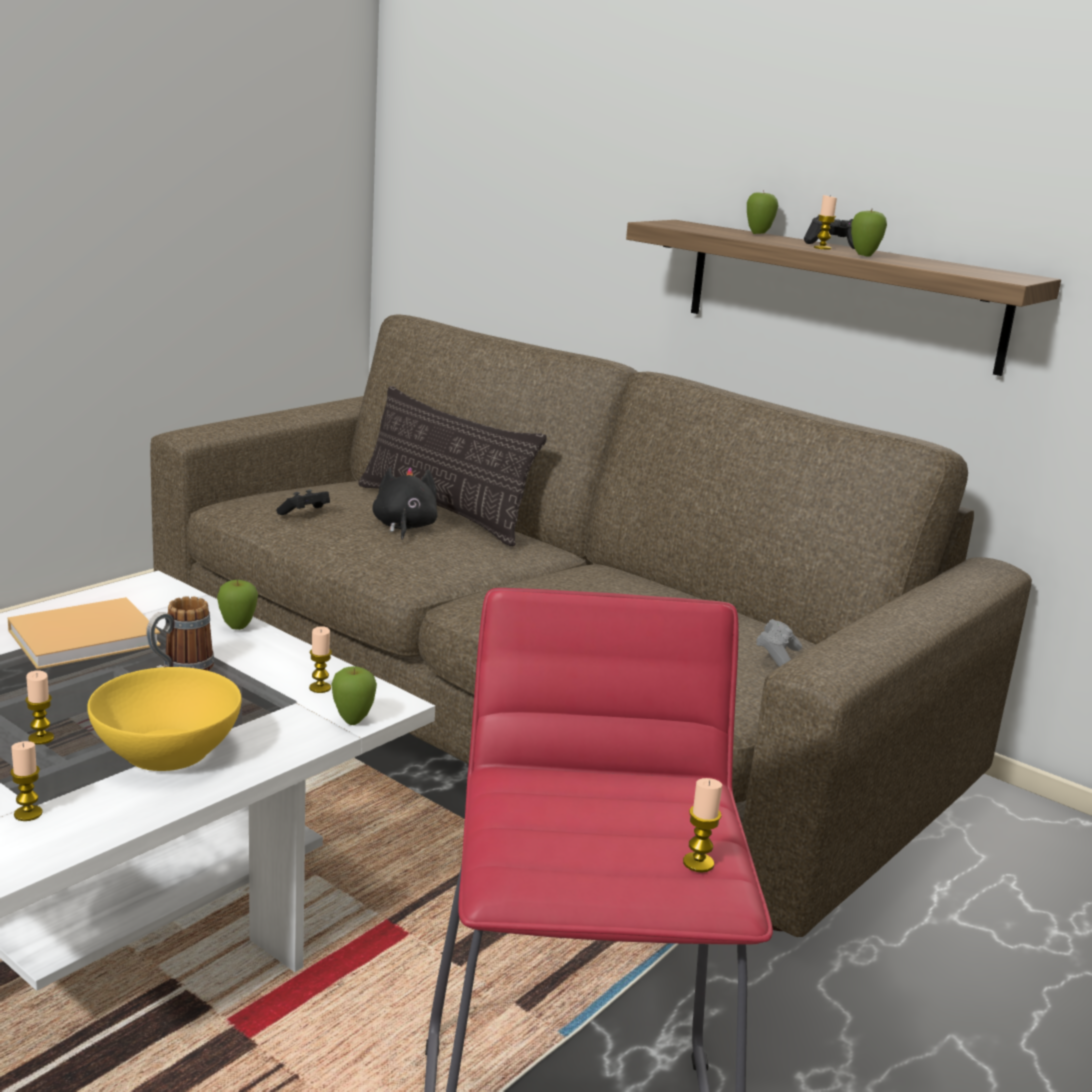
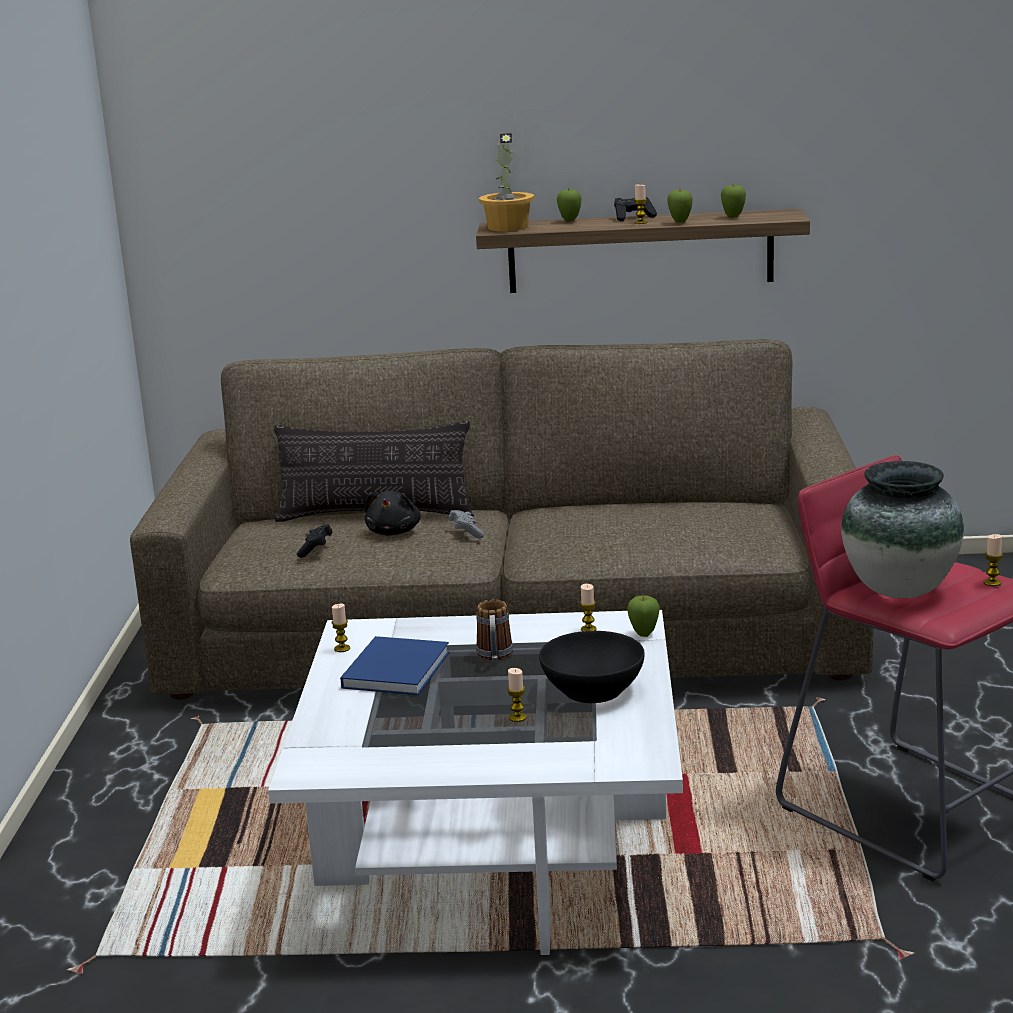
camera: 35 degrees left, 0 degrees up
(28, 814) = (604, 743): candle -> candle (342, 649)
(88, 637) = (397, 668): beige book -> blue book
(166, 751) = (593, 690): yellow bowl -> black bowl
(238, 628) = (466, 625): apple -> apple (733, 217)
(404, 527) = (394, 532): black plush toy -> black plush toy turned 135 degrees counterclockwise
(556, 802) = (899, 589): none -> vase
(681, 224) = (508, 227): none -> potted plant
(777, 655) = (746, 513): grey game controller -> grey game controller (466, 533)

